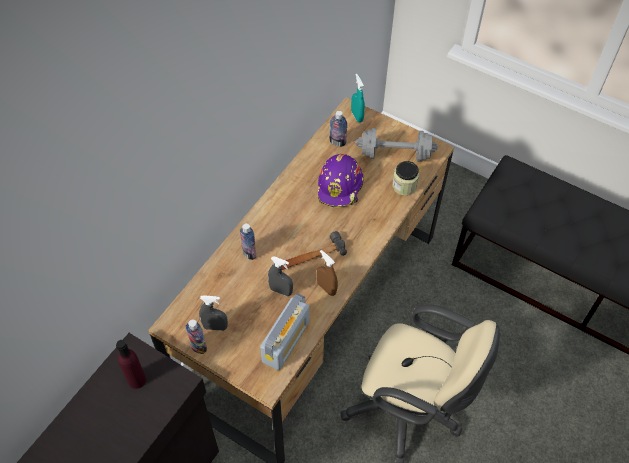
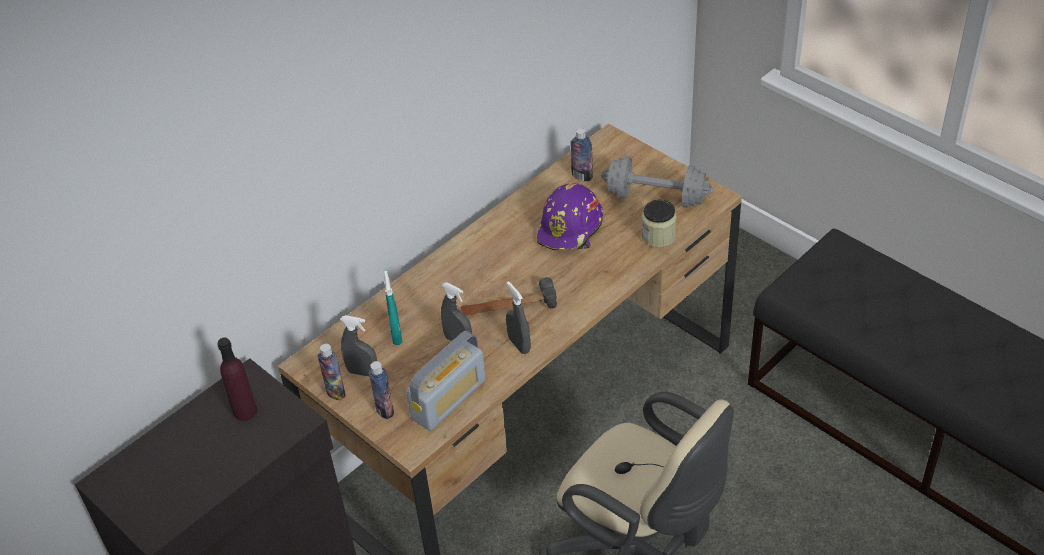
camera: 15 degrees right, 10 degrees down
(249, 253) = (429, 293): bottle -> bottle (385, 409)
(326, 288) = (519, 345): brown spray bottle -> grey spray bottle
(357, 116) = (617, 147): turquoise spray bottle -> turquoise spray bottle (396, 335)

